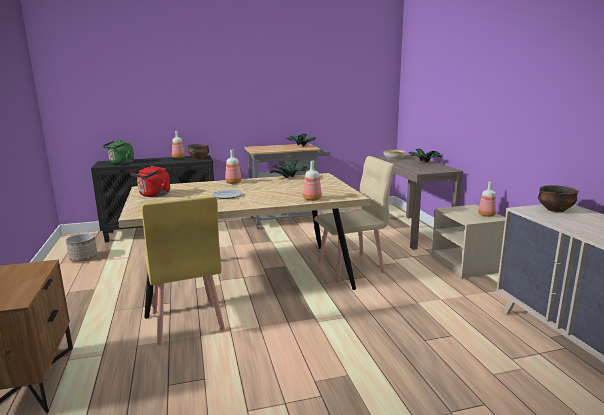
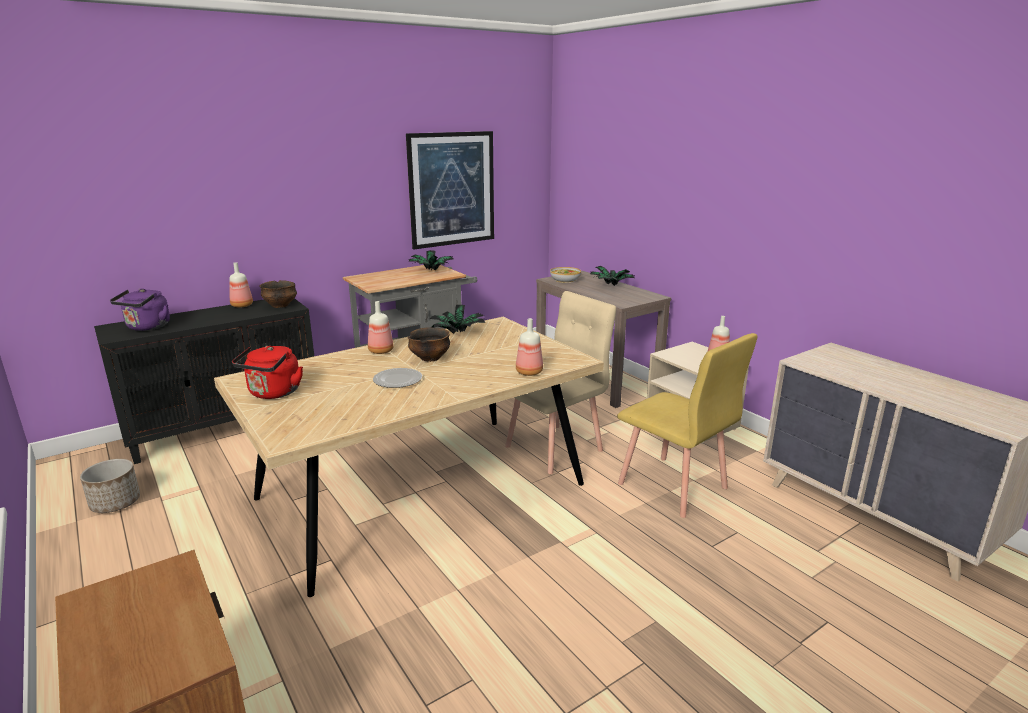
camera: 20 degrees left, 5 degrees up
(120, 163) = (147, 327): green kettle -> purple kettle
(186, 321) = (380, 588): yellow chair -> yellow chair (672, 486)
(323, 94) = (452, 189): none -> picture
(555, 210) = (833, 358): bowl -> bowl (430, 358)

